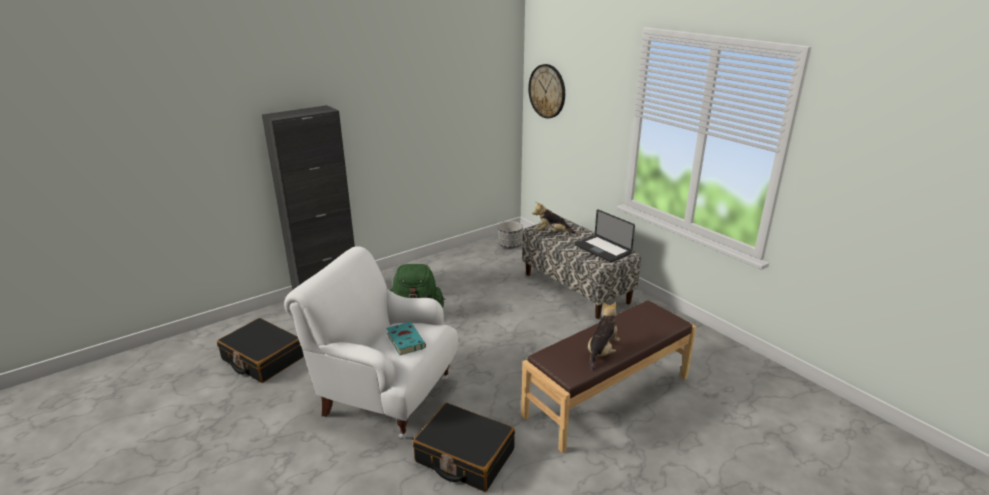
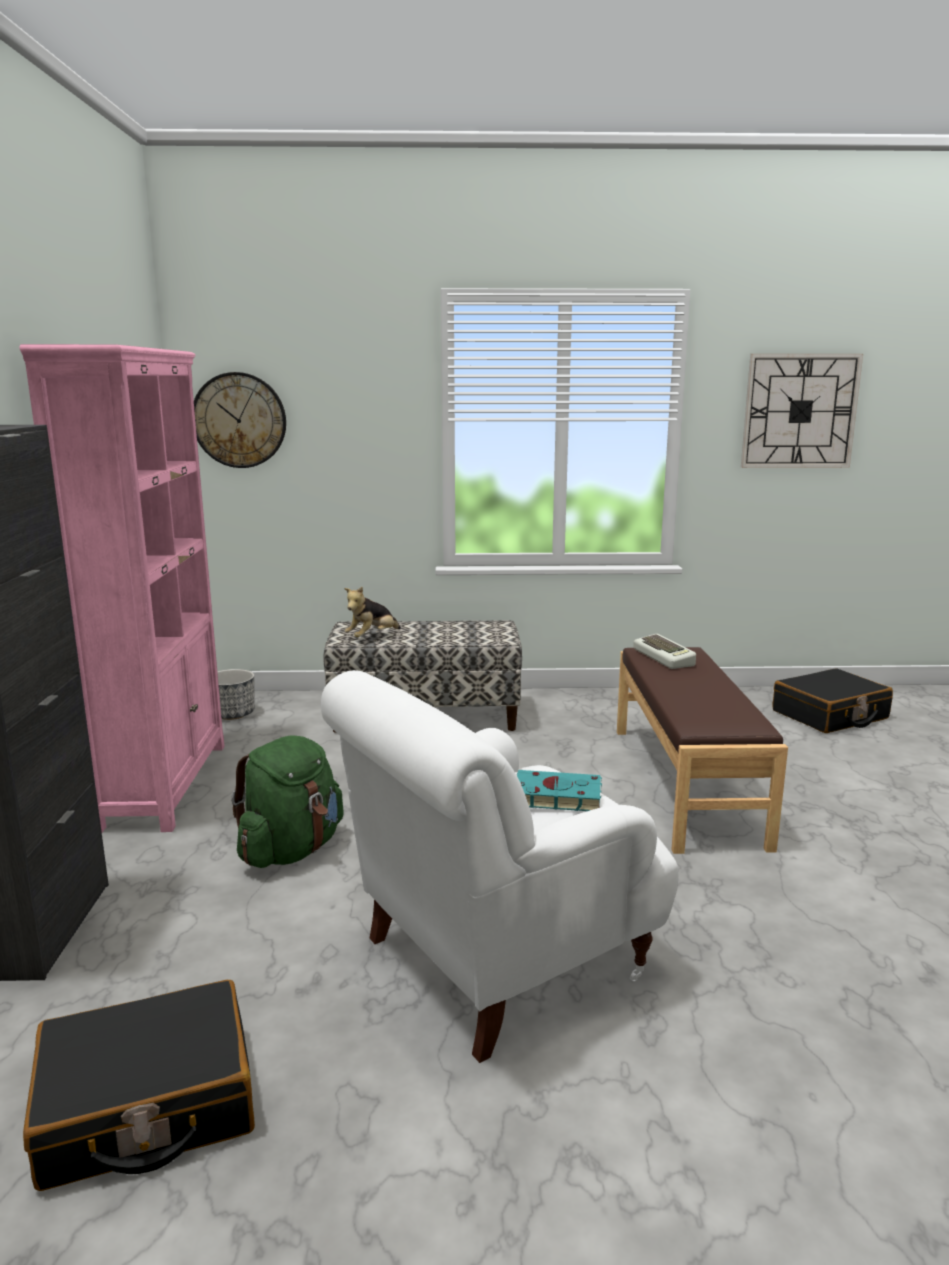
camera: 55 degrees left, 10 degrees down
(434, 264) = (165, 784): none -> pink bookcase
(464, 456) = (730, 931): black suitcase -> black suitcase (830, 715)
(602, 250) = (470, 630): laptop -> none
(602, 352) = (718, 697): plush toy -> none
(648, 317) = (665, 657): none -> keyboard
(894, 171) = (799, 411): none -> wall clock

